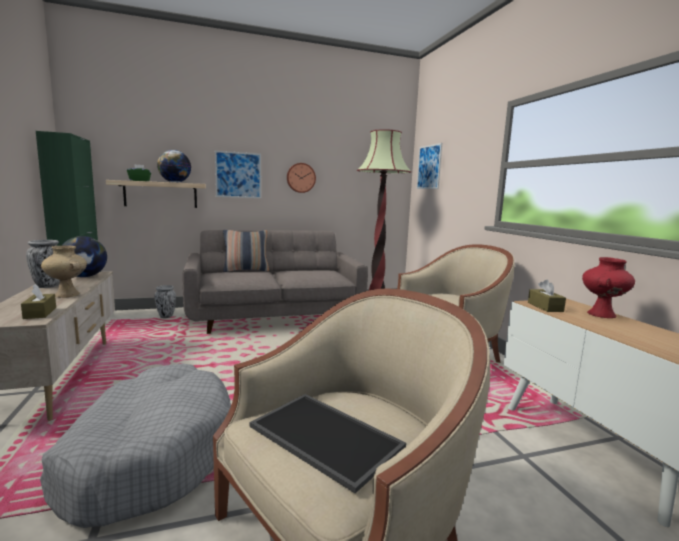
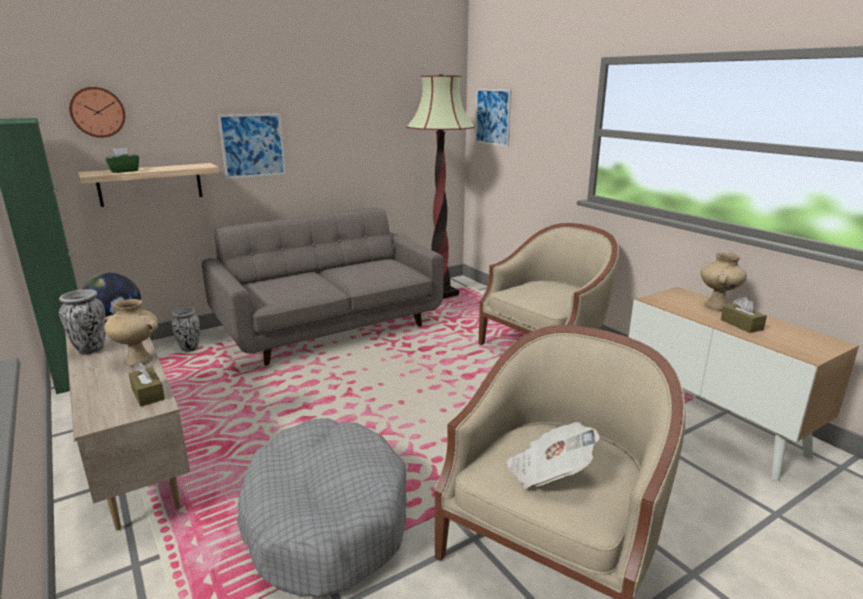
camera: 15 degrees left, 10 degrees up
(174, 182) = (173, 167): globe -> none
(246, 270) = (287, 274): pillow -> none
(300, 178) = (333, 141): wall clock -> wall clock (97, 112)
(322, 437) = (549, 473): tray -> newspaper
(545, 307) = (666, 303): brown tissue box -> brown tissue box (741, 325)
(602, 315) = (717, 306): red vase -> beige vase

